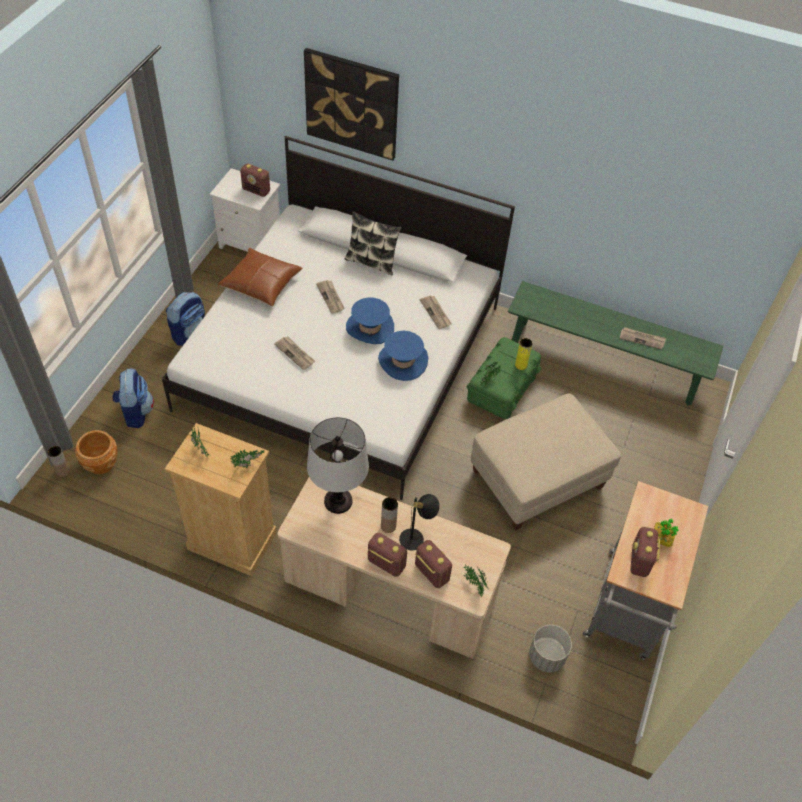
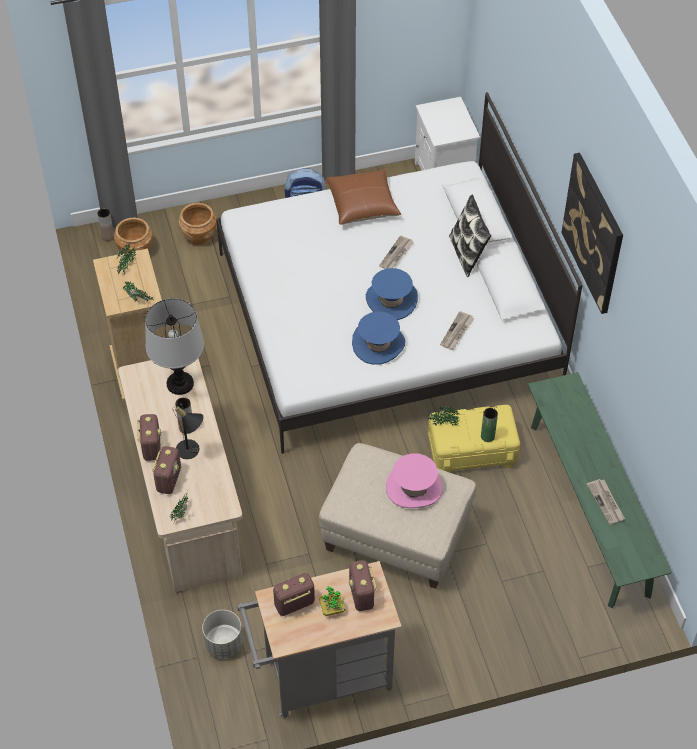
camera: 55 degrees right, 0 degrees up
(135, 412) = (199, 236): backpack -> brown planter
(256, 191) = (453, 129): radio -> radio (361, 595)
(295, 353) = (312, 273): newspaper -> none
(352, 104) = (524, 96): picture -> picture (594, 233)
(501, 388) = (472, 449): green storage box -> yellow storage box
(521, 365) = (487, 436): yellow vase -> green vase
(551, 427) = (414, 487): none -> pink hat

